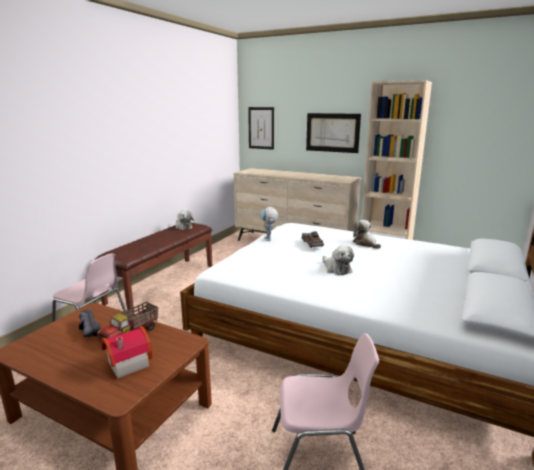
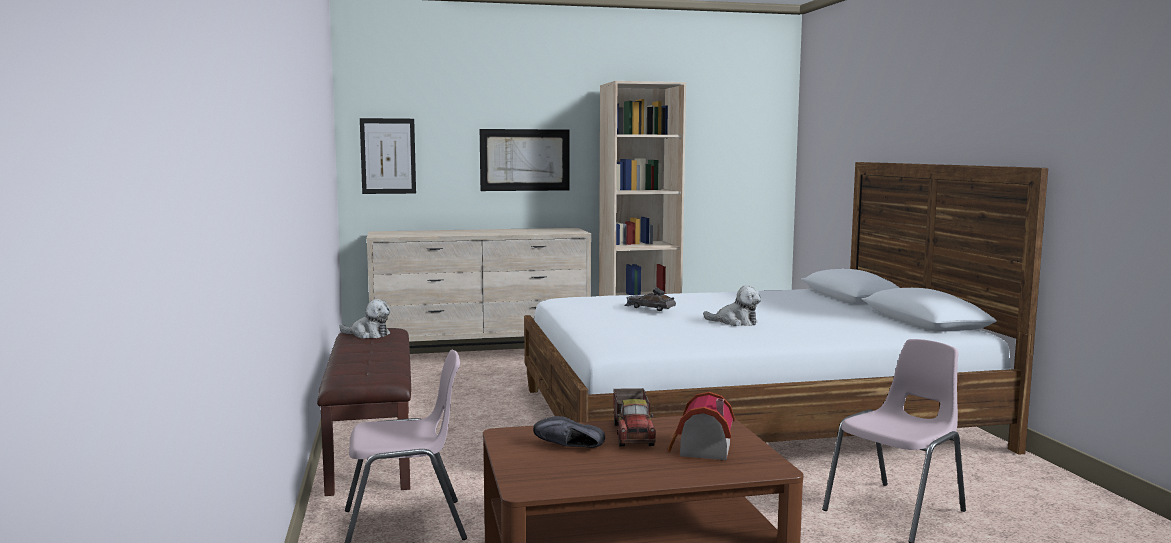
camera: 40 degrees left, 10 degrees down
(269, 240) = (585, 315): toy robot -> none
(365, 243) = (702, 300): plush toy -> none

